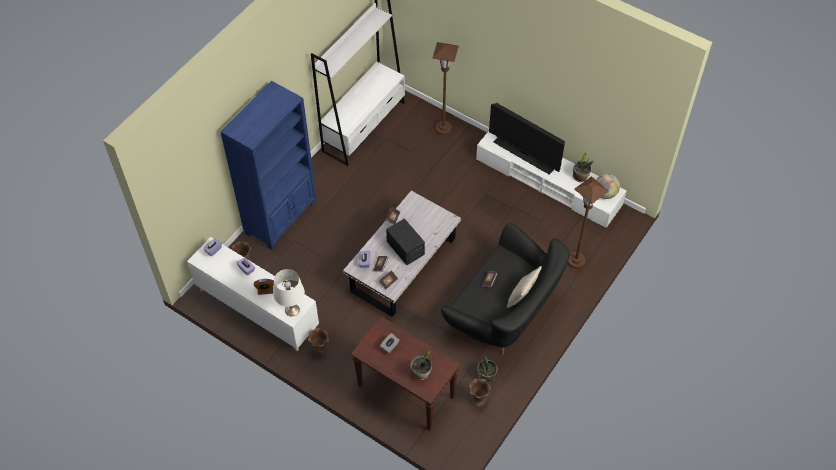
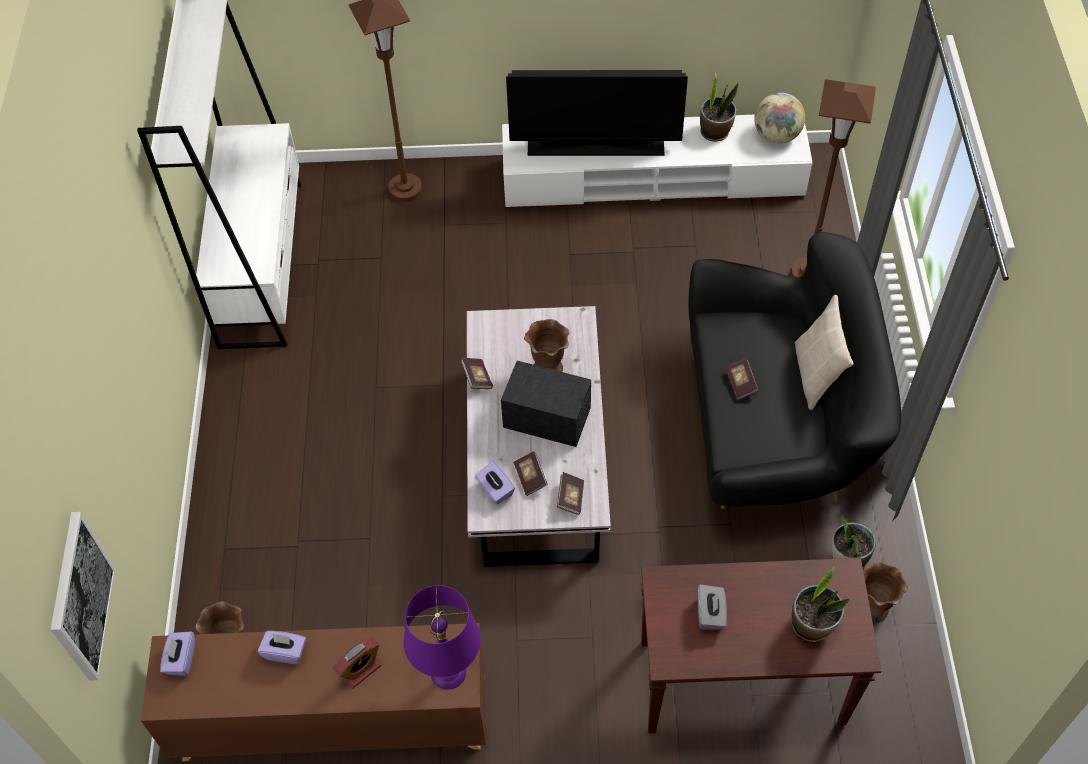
camera: 35 degrees left, 0 degrees up
(184, 204) = (80, 597): none -> picture
(257, 309) = (332, 720): white cabinet -> brown cabinet
(281, 218) = (238, 514): blue bookcase -> none
(292, 309) = (448, 672): white table lamp -> purple table lamp
(320, 349) = (520, 715): brown vase -> brown vase (548, 369)

